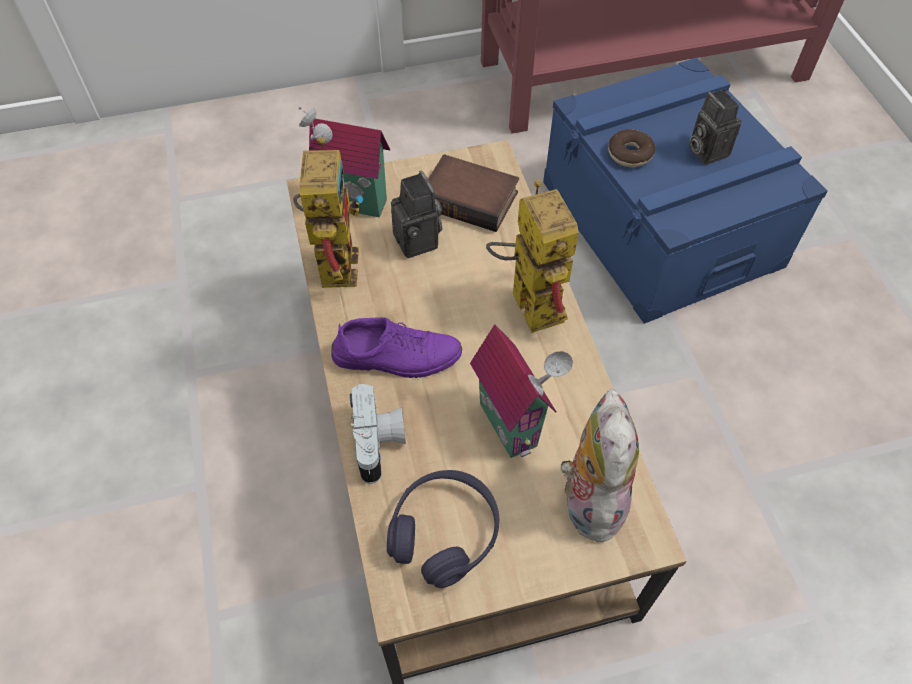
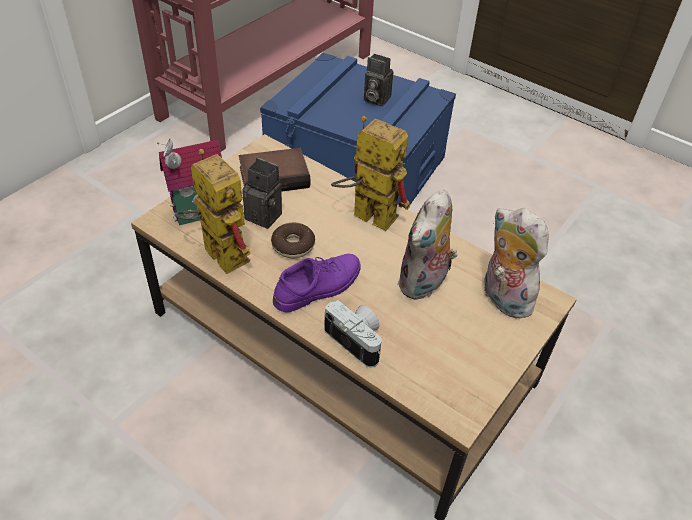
camera: 40 degrees left, 10 degrees down
(444, 532) = (445, 364): purple headphones -> none
(513, 423) = (424, 284): toy house -> plush toy
(630, 154) = (335, 118): donut -> donut (293, 245)

